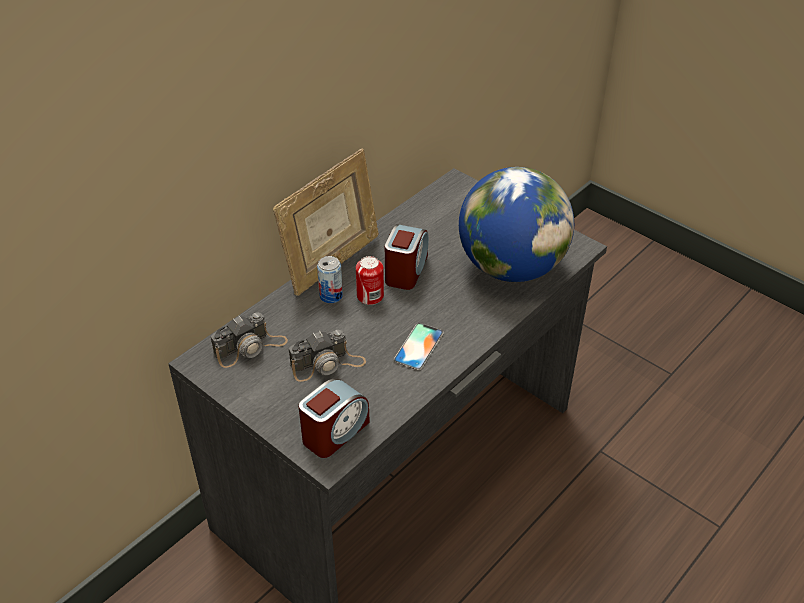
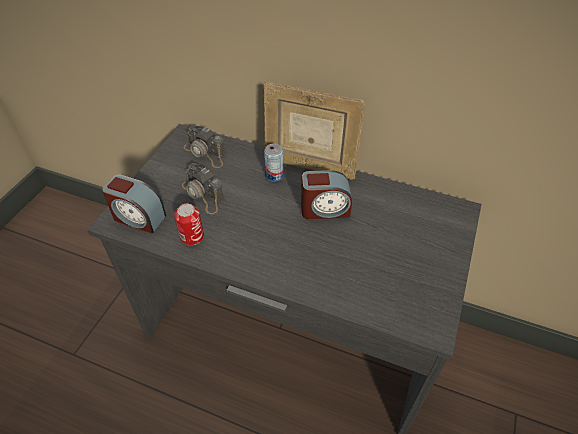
camera: 70 degrees right, 5 degrees up
(370, 296) = (284, 196): can -> can (192, 236)
(418, 346) = (240, 240): phone -> none
(511, 267) = (369, 279): globe -> none

